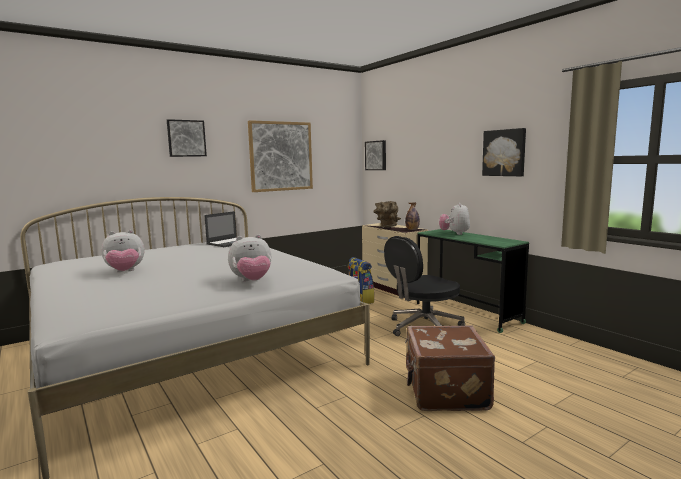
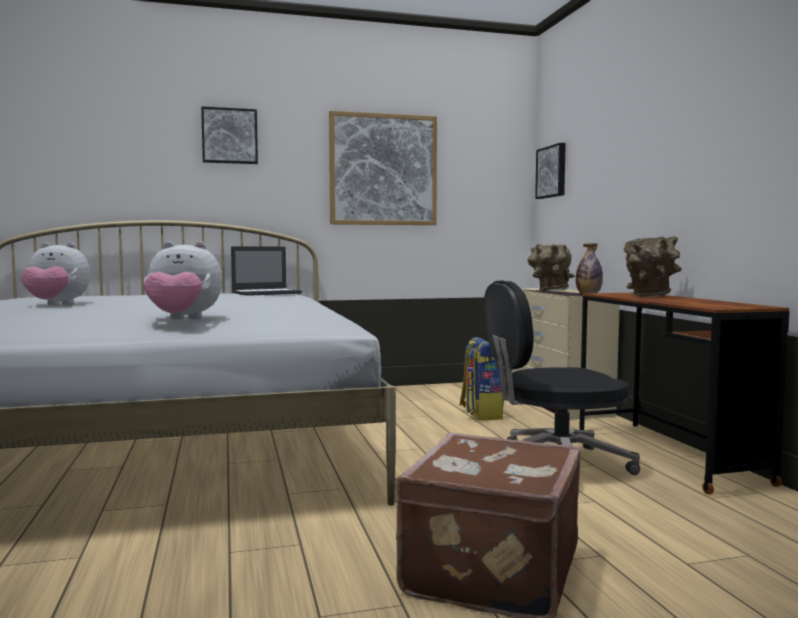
camera: 20 degrees right, 5 degrees down
(454, 233) = (650, 296): plush toy -> brown vase
(467, 313) = (666, 454): green desk -> brown desk
(504, 153) = (747, 129): picture -> none

